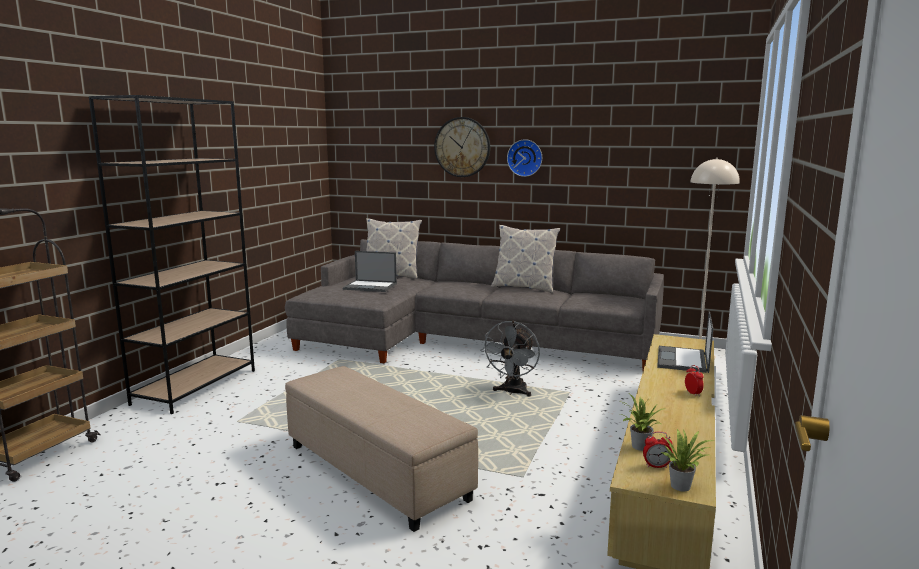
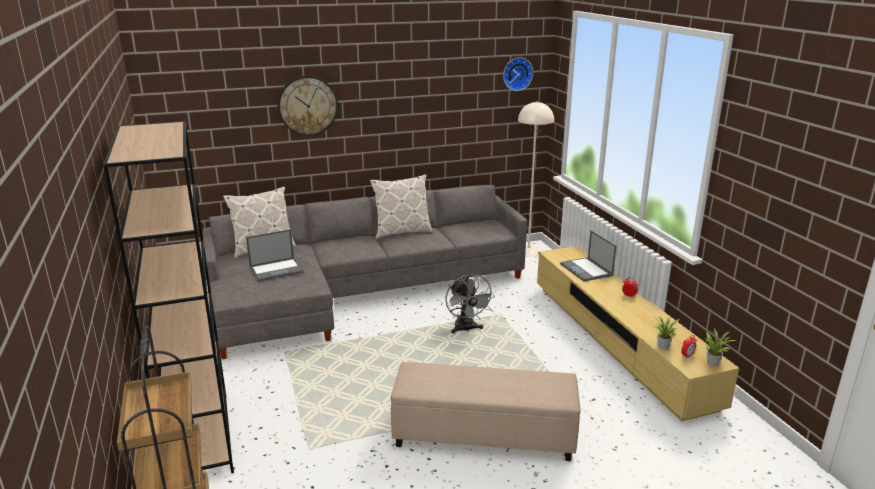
camera: 40 degrees left, 10 degrees up
(525, 158) = (372, 110): wall clock -> wall clock (517, 73)

